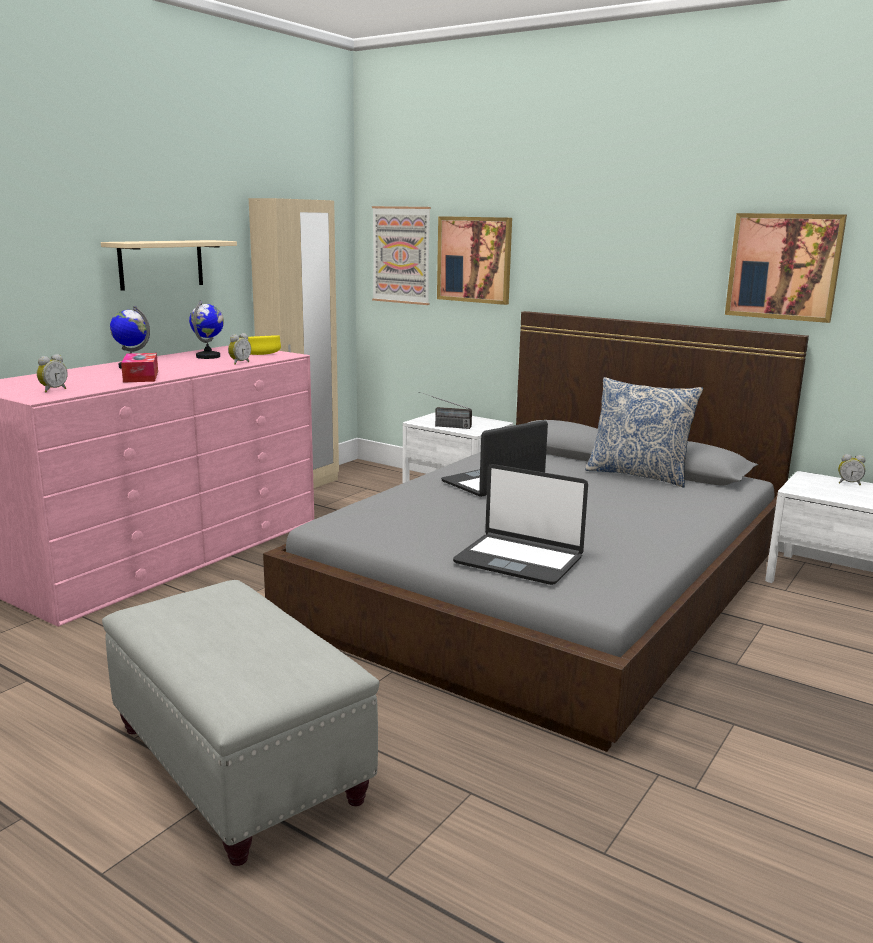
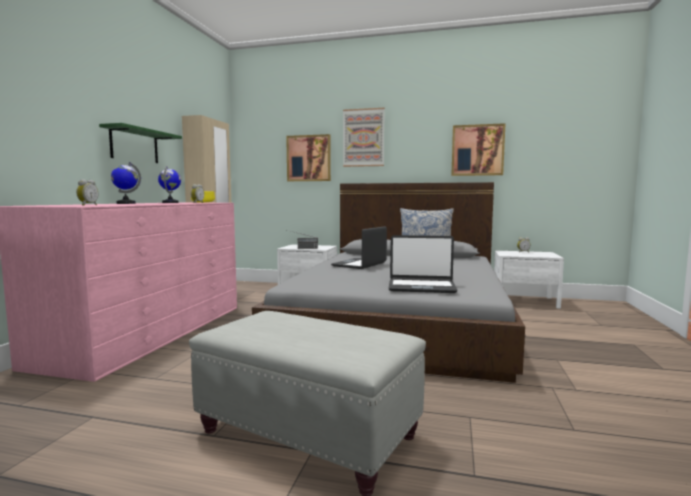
camera: 20 degrees left, 10 degrees down
(141, 376) = (142, 204): tissue box -> none
(161, 264) = (134, 145): beige shelf -> green shelf
(401, 255) = (263, 159): picture -> picture (363, 138)

